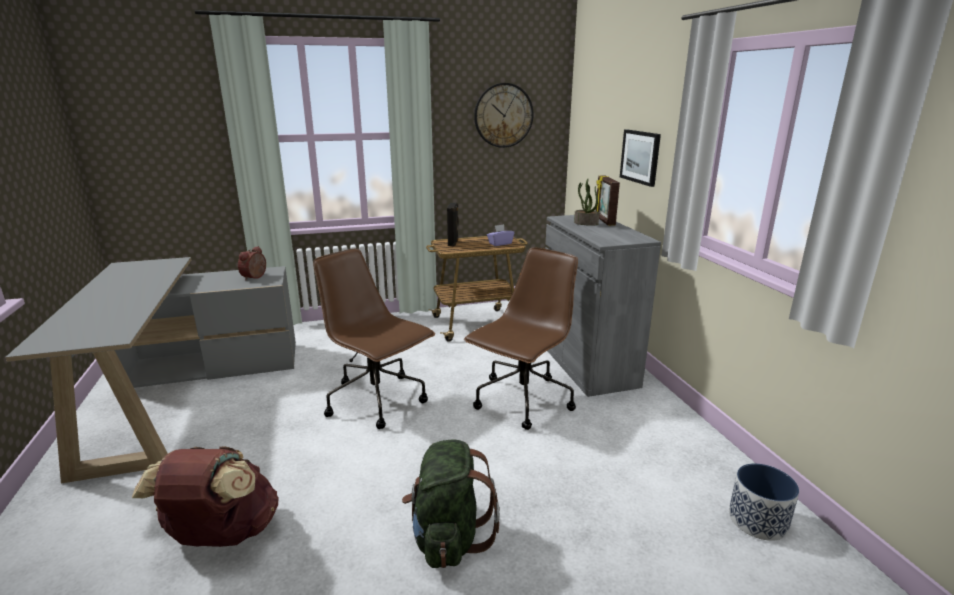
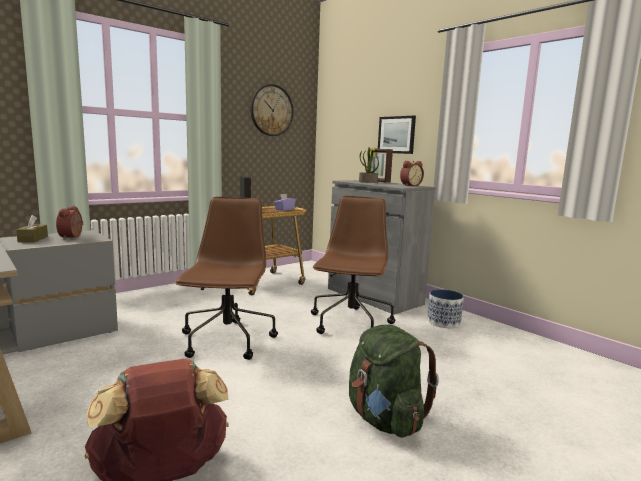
camera: 25 degrees left, 10 degrees down
(223, 278) = (33, 239): none -> brown tissue box
(378, 401) = (227, 341): brown office chair -> brown office chair turned 75 degrees clockwise
(626, 237) = (410, 185): none -> alarm clock
(758, 521) = (566, 361): planter -> planter (444, 322)

